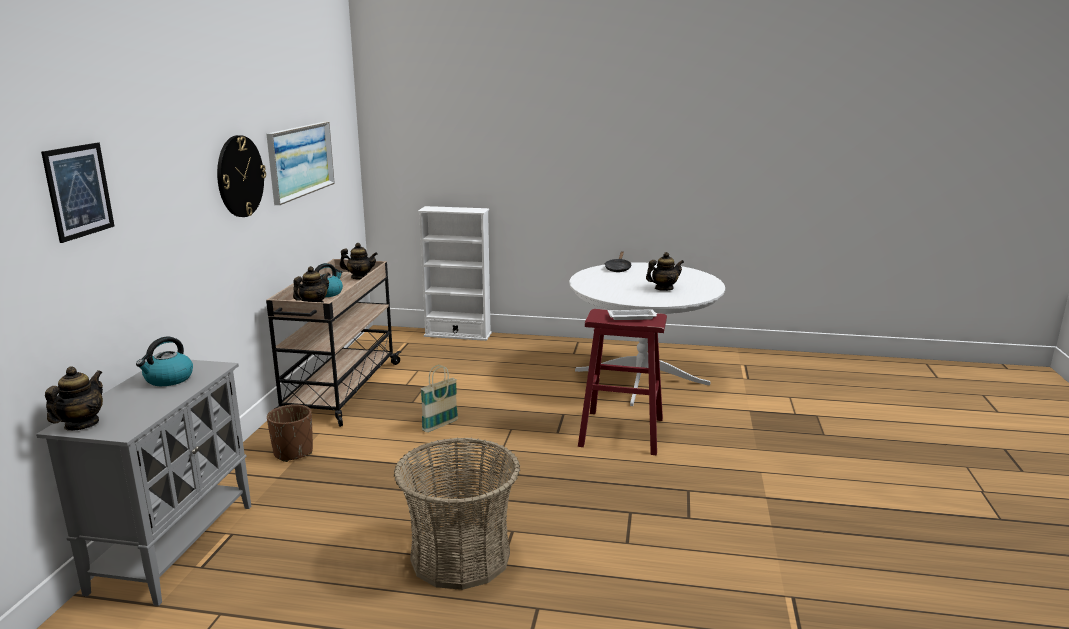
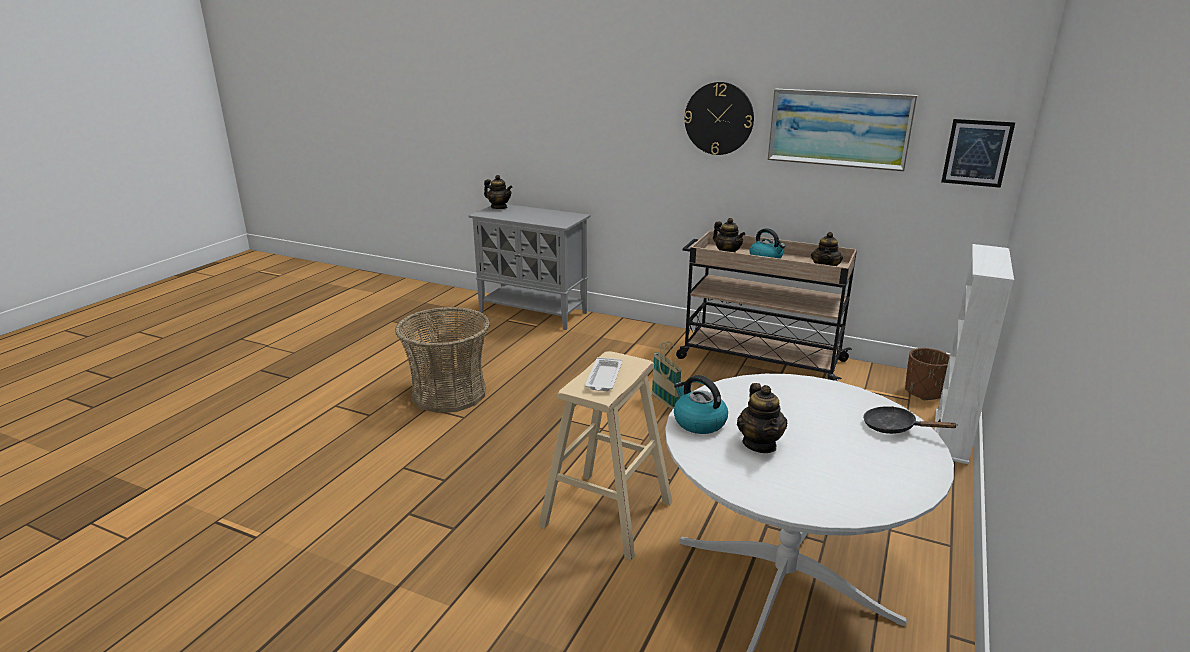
camera: 105 degrees right, 5 degrees up
(79, 191) = (550, 89): picture -> picture (977, 153)
(168, 379) = (549, 217): kettle -> kettle (698, 422)
(293, 452) = (638, 341): brown planter -> brown planter (923, 392)
(621, 432) = (606, 514): red stool -> beige stool

